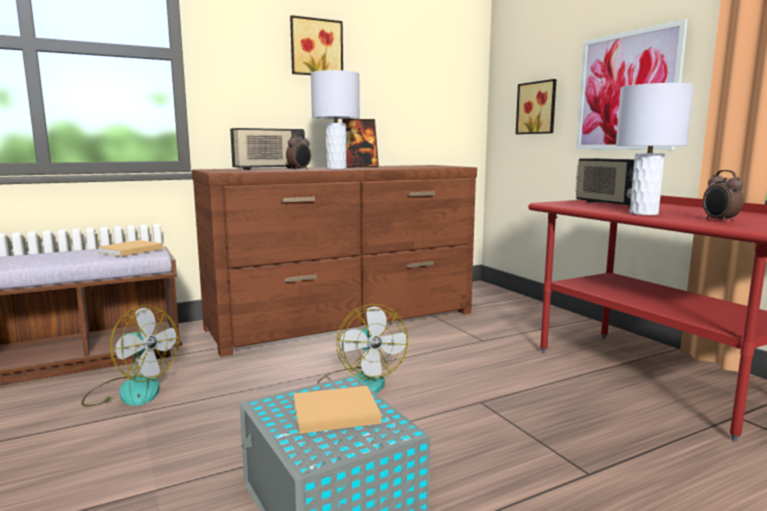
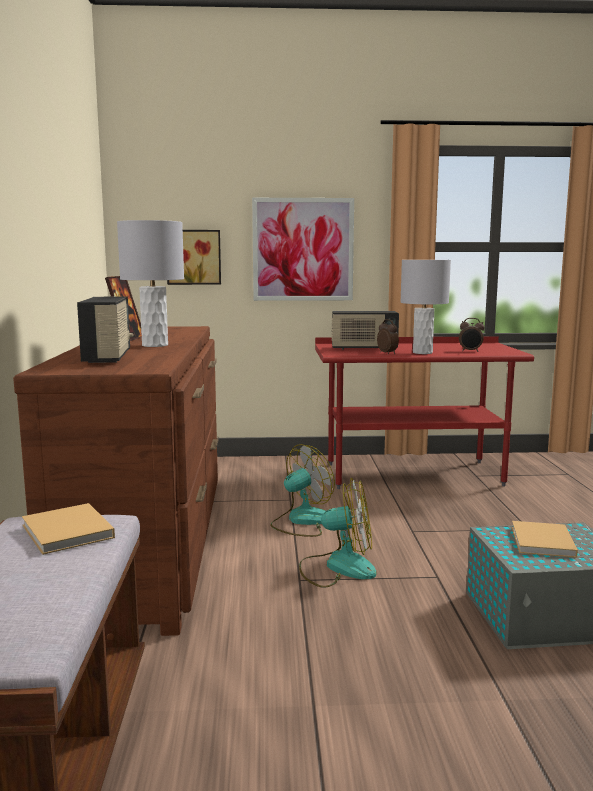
camera: 65 degrees left, 0 degrees up
(131, 390) = (235, 714): fan -> fan (302, 521)
(299, 170) = (161, 353): alarm clock -> alarm clock (387, 353)
(316, 47) = (28, 169): picture -> none

